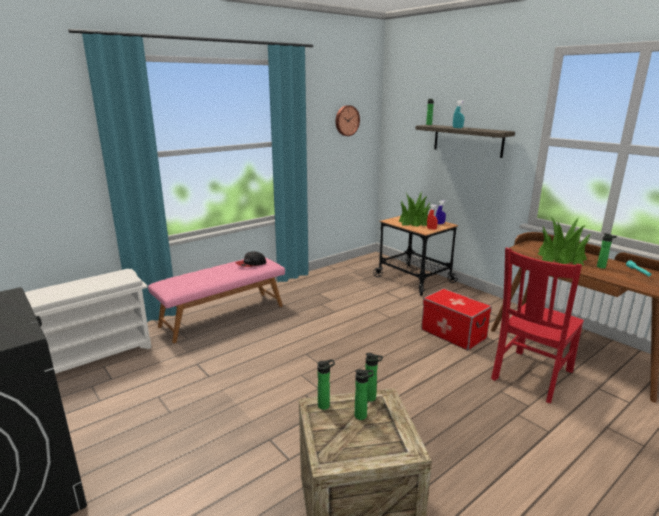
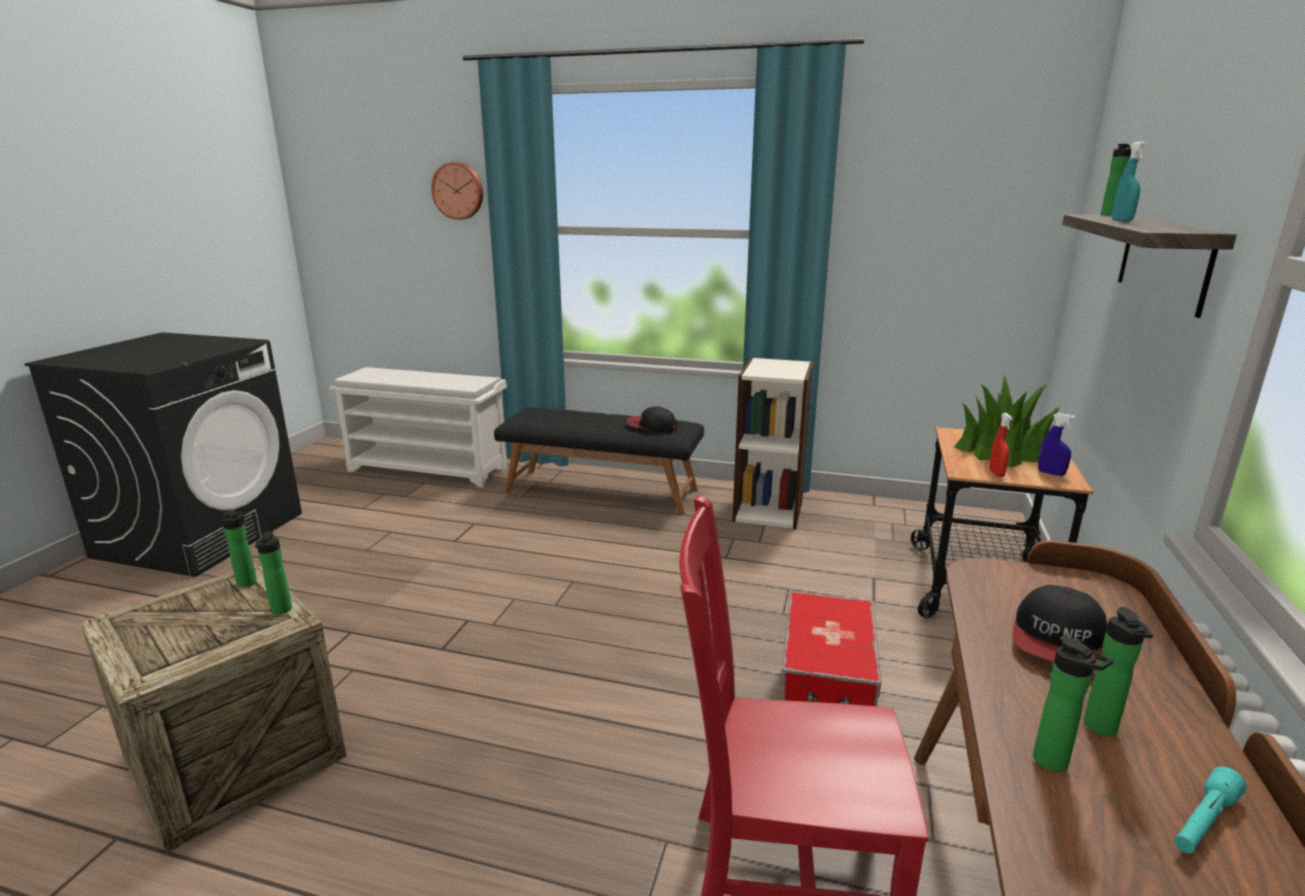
camera: 55 degrees right, 0 degrees up
(222, 315) = (602, 491): pink bench -> black bench
(307, 287) = (769, 509): none -> bookcase
(346, 120) = (962, 201): wall clock -> wall clock (458, 191)
(362, 416) = (229, 617): bottle -> bottle (1055, 764)
(561, 257) = (1058, 641): potted plant -> cap

